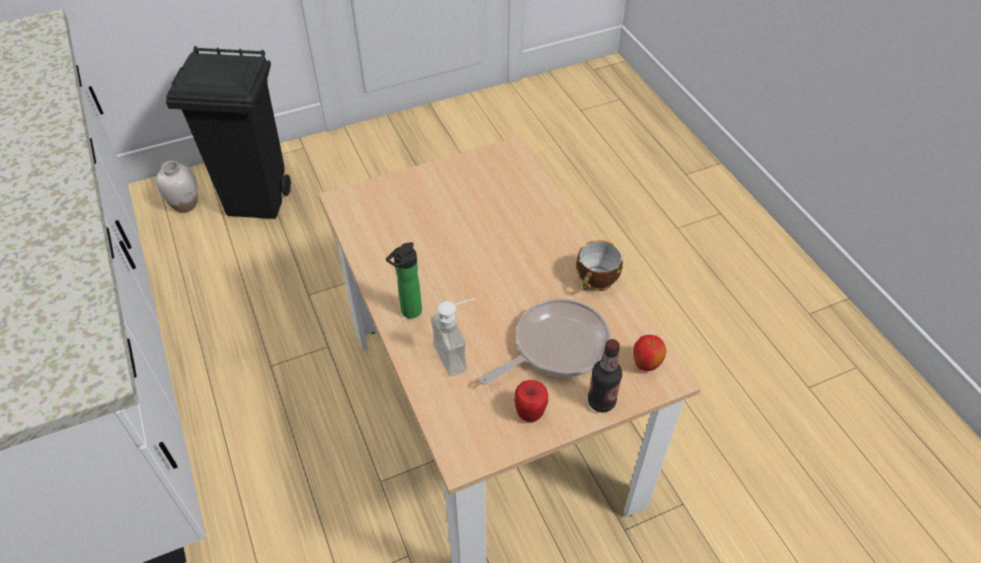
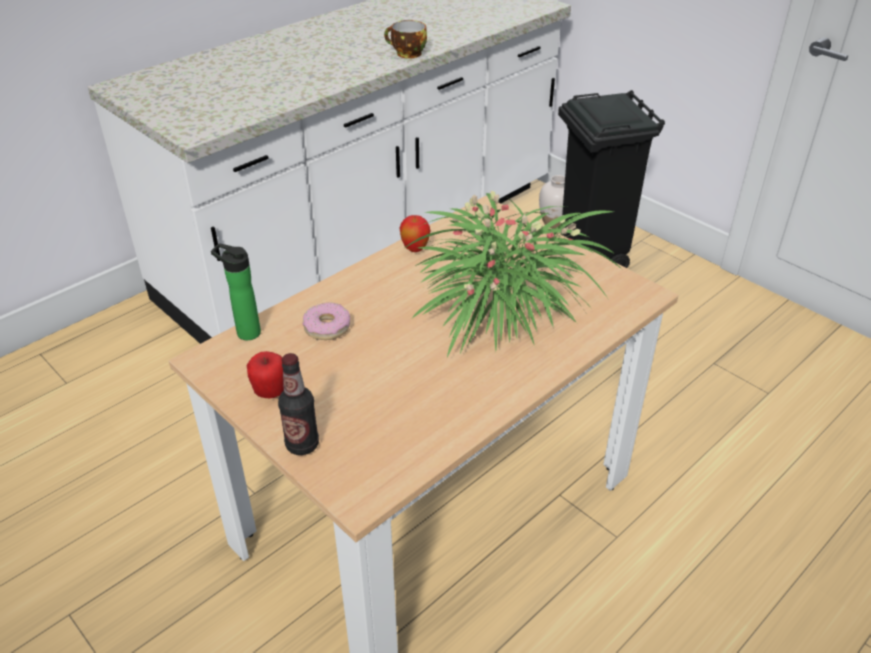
camera: 70 degrees right, 10 degrees down
(409, 312) = (365, 284): bottle -> bottle (245, 332)
(458, 354) = (327, 327): soap dispenser -> donut
(487, 234) = (501, 307): none -> potted plant
(556, 346) = (366, 393): frying pan -> none
(596, 282) = (479, 406): cup -> cup (407, 54)
(645, 365) = (369, 474): apple -> apple (415, 249)

